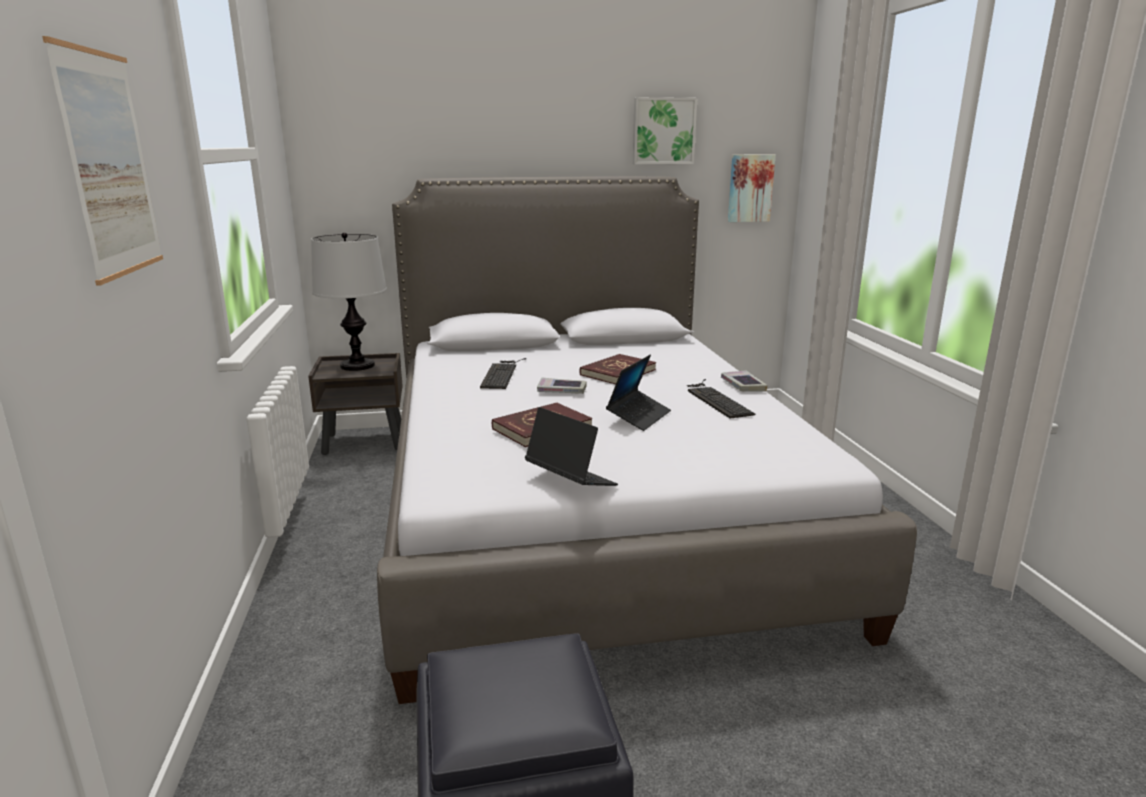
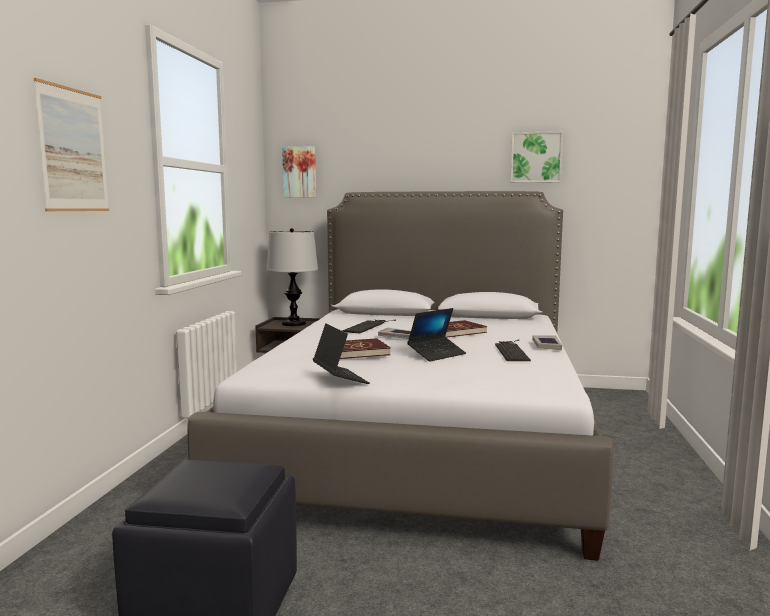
camera: 20 degrees right, 10 degrees down
(750, 188) = (613, 202): picture -> picture (300, 172)

